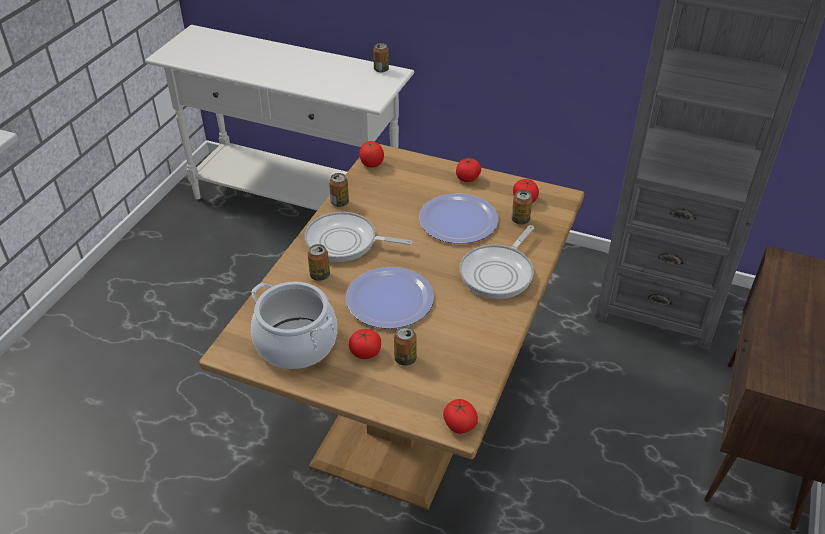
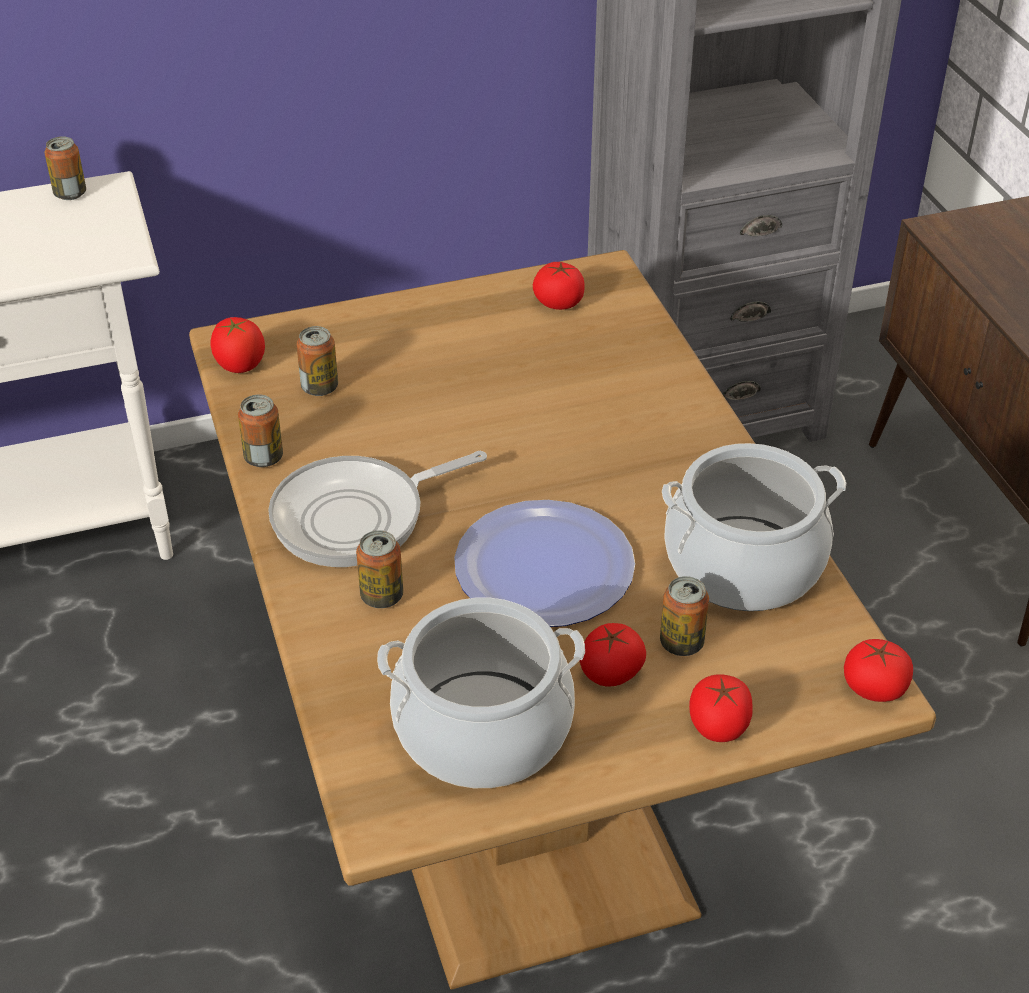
camera: 40 degrees left, 0 degrees up
(458, 220) = (498, 385): plate -> none
(467, 178) = (431, 312): tomato -> tomato (718, 726)
(468, 345) = (744, 565): none -> cooking pot
(499, 273) = (655, 433): frying pan -> none
(520, 220) = (589, 337): can -> can (320, 387)

